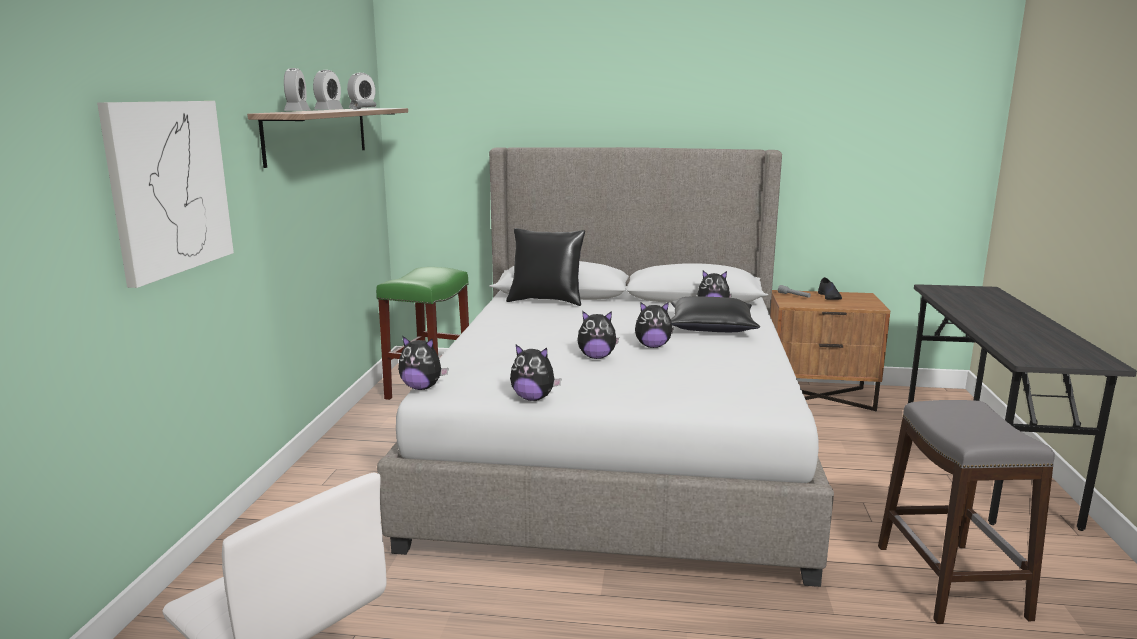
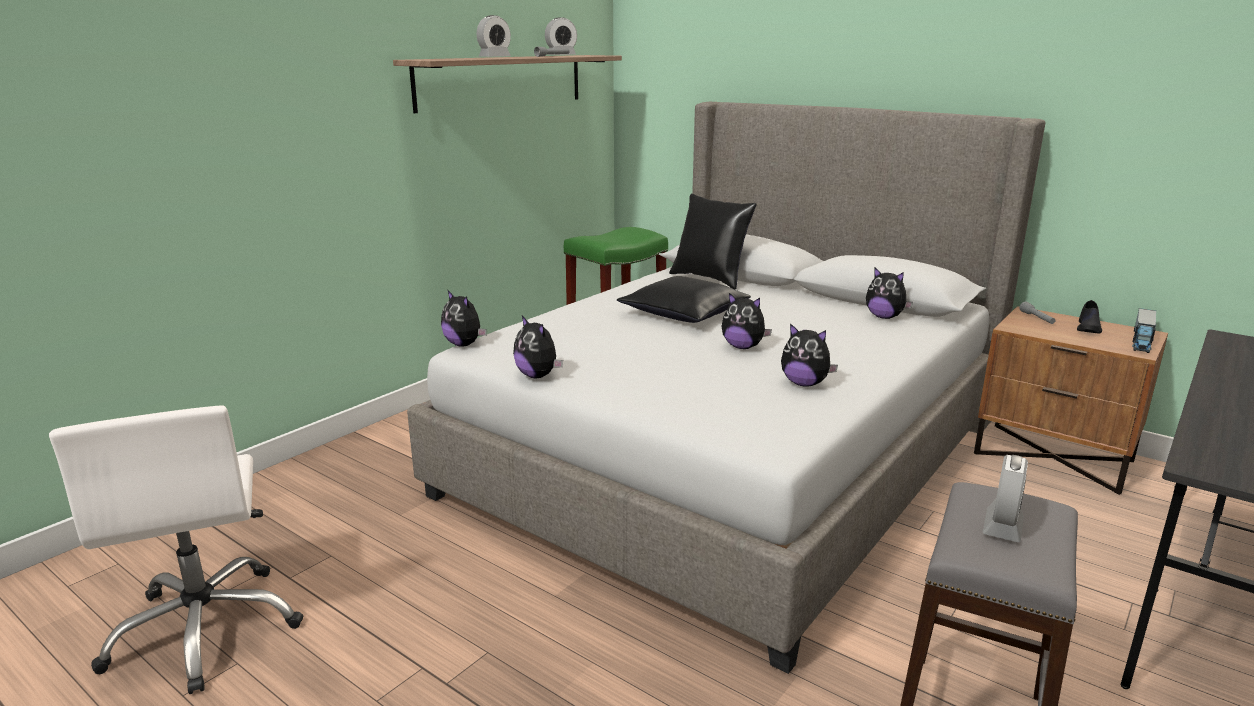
camera: 30 degrees right, 5 degrees up
(169, 187) = (279, 127): picture -> none
(297, 112) = (448, 58): alarm clock -> alarm clock (1002, 526)
(596, 357) = (665, 347): plush toy -> plush toy (804, 383)
(712, 327) = (848, 338): black pillow -> black pillow (685, 313)
(867, 300) = (1141, 340): none -> toy truck

